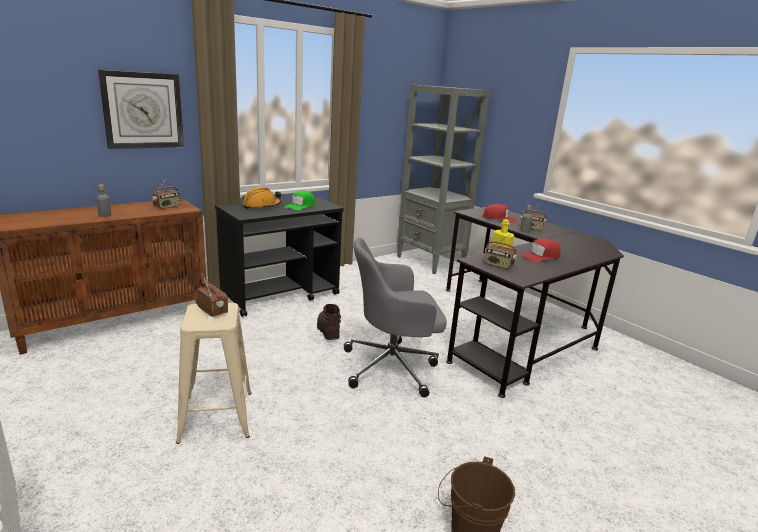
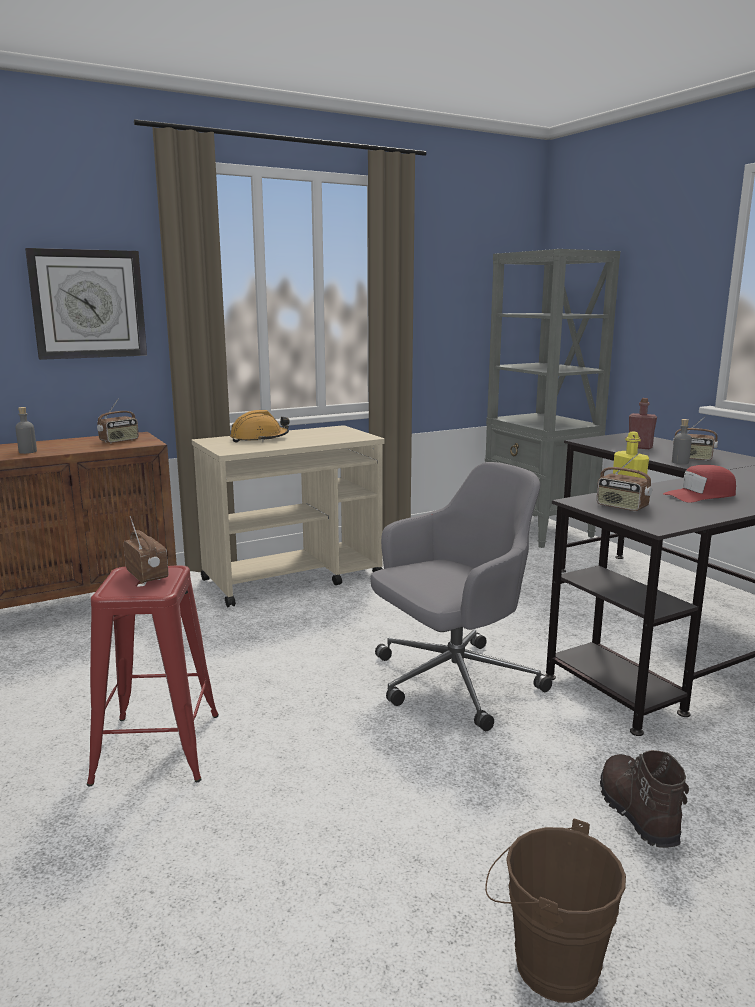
camera: 10 degrees right, 5 degrees down
(216, 416) = (157, 748): beige stool -> red stool
(281, 295) = (294, 578): black cart -> beige cart
(300, 206) = (318, 438): green cap -> none
(327, 331) = (355, 628): brown boot -> brown boot (636, 812)
(392, 367) = (452, 683): grey office chair -> grey office chair turned 150 degrees clockwise
(499, 218) = (640, 447): red cap -> red bottle

